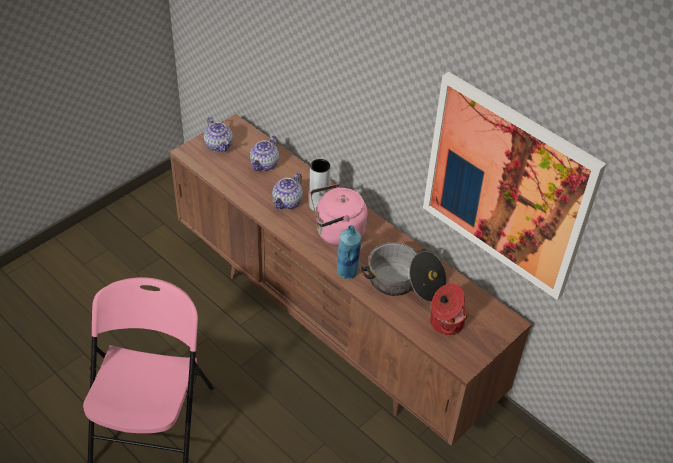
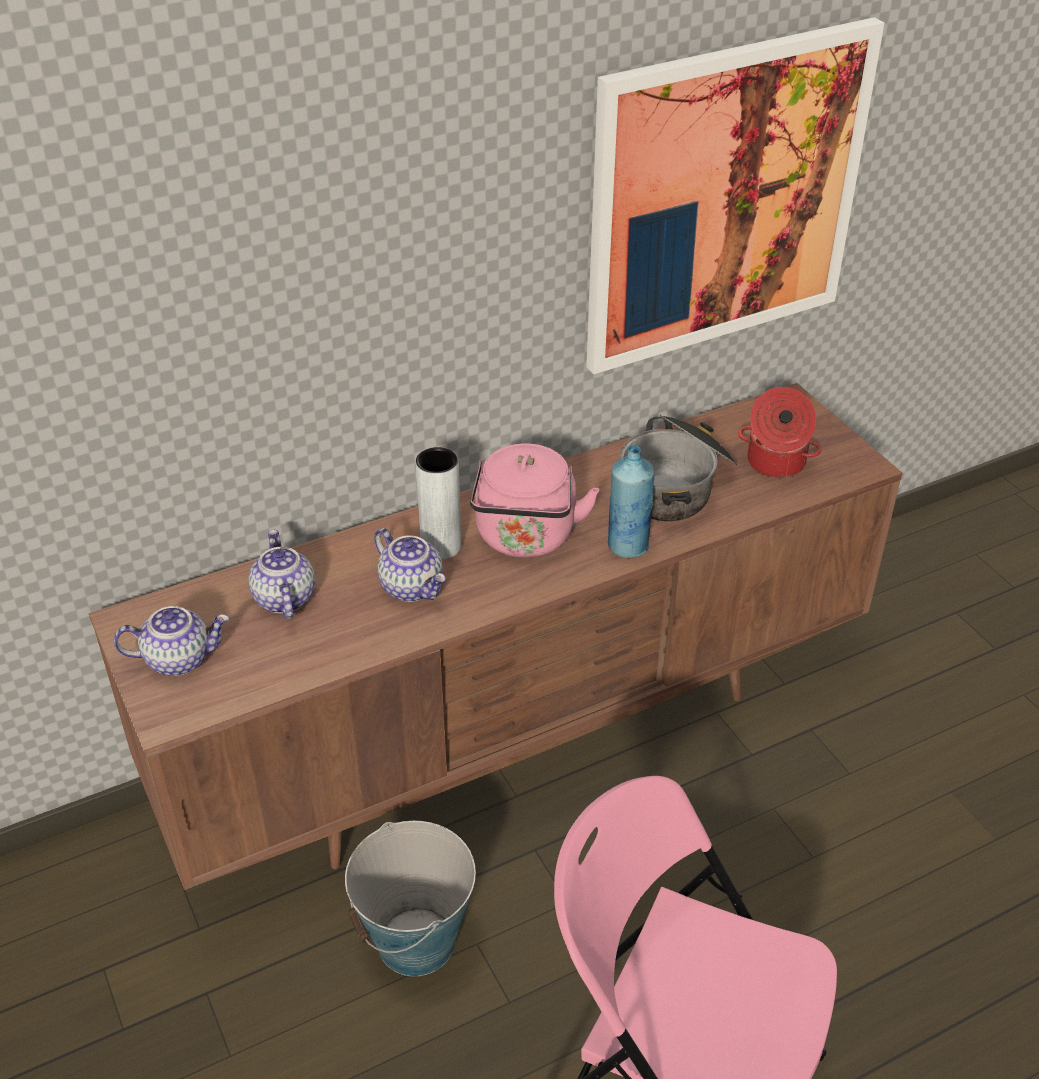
camera: 70 degrees left, 5 degrees down
(202, 316) = (416, 942): none -> bucket
(264, 164) = (283, 598): teapot -> teapot turned 150 degrees counterclockwise

